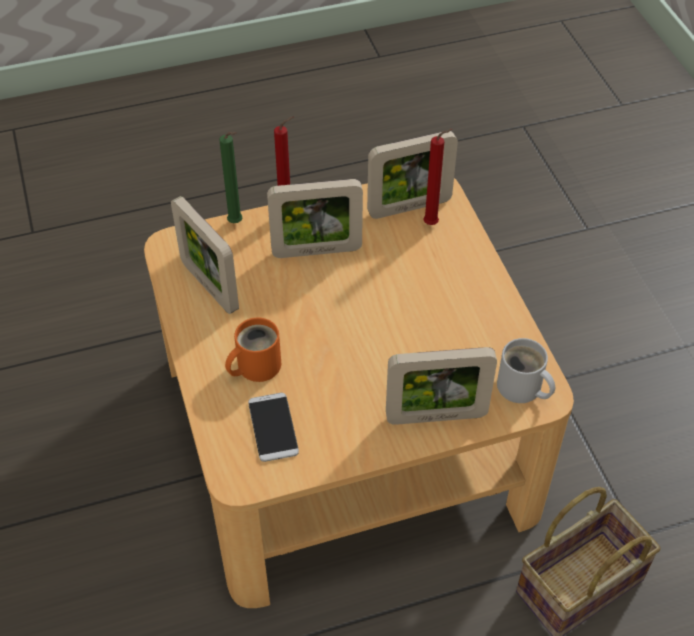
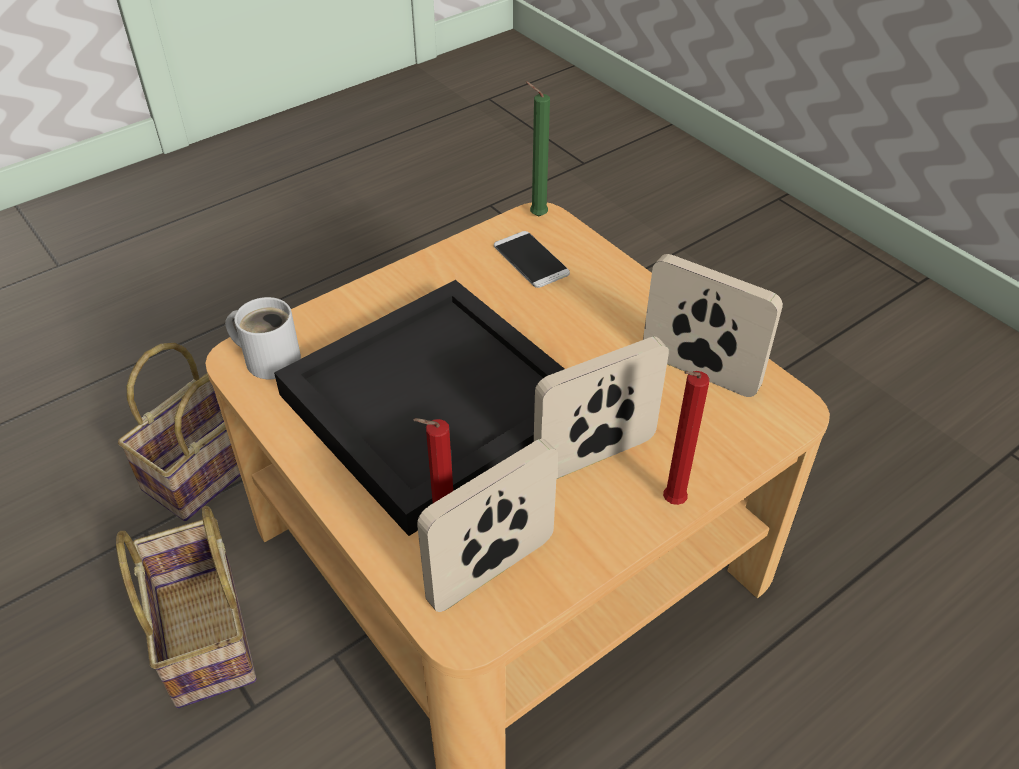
camera: 160 degrees right, 5 degrees down
(237, 223) = (730, 465): green candle -> green candle (535, 216)
(254, 366) = (585, 305): orange mug -> none
(405, 315) = (435, 403): none -> black tray
(436, 416) = (363, 308): picture frame -> none
(582, 434) = (209, 636): none -> basket

